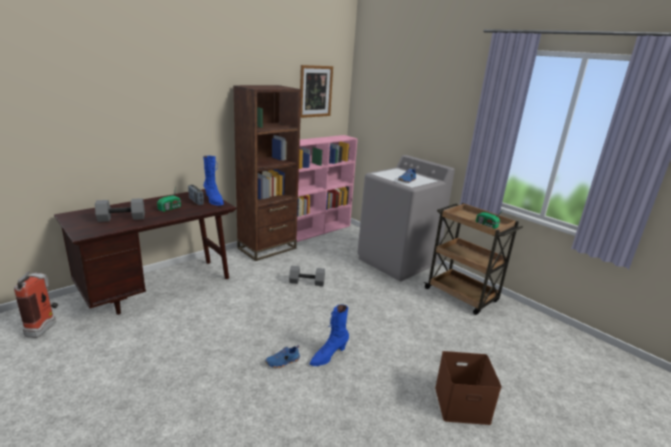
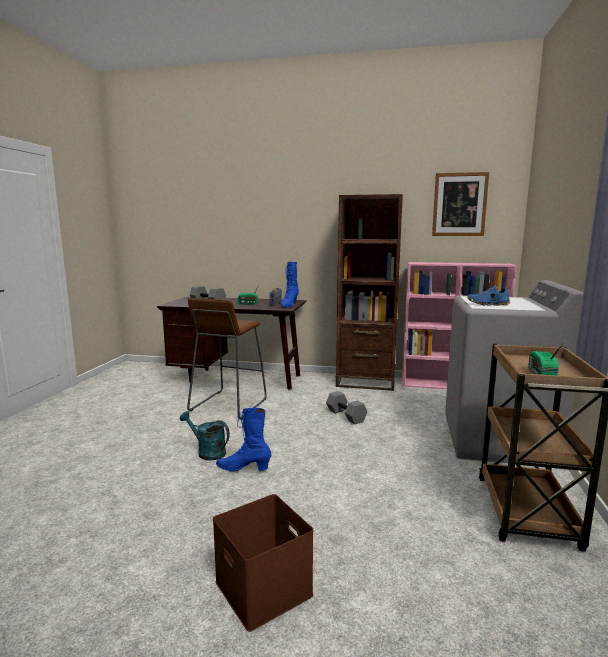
camera: 55 degrees right, 10 degrees down
(45, 326) = (153, 374): fire extinguisher -> none
(210, 317) = (228, 405): none -> brown stool
(283, 362) = (207, 452): blue shoe -> turquoise watering can

